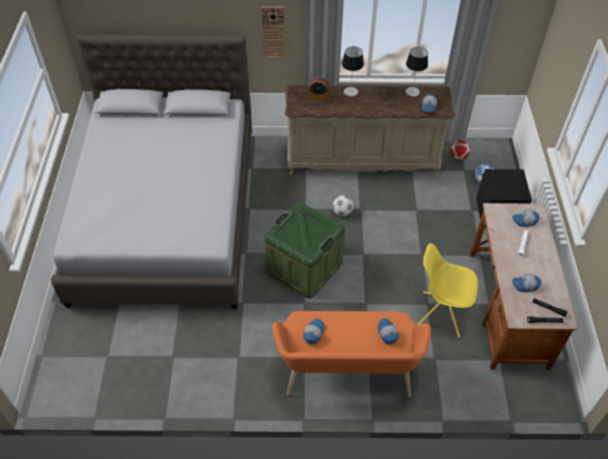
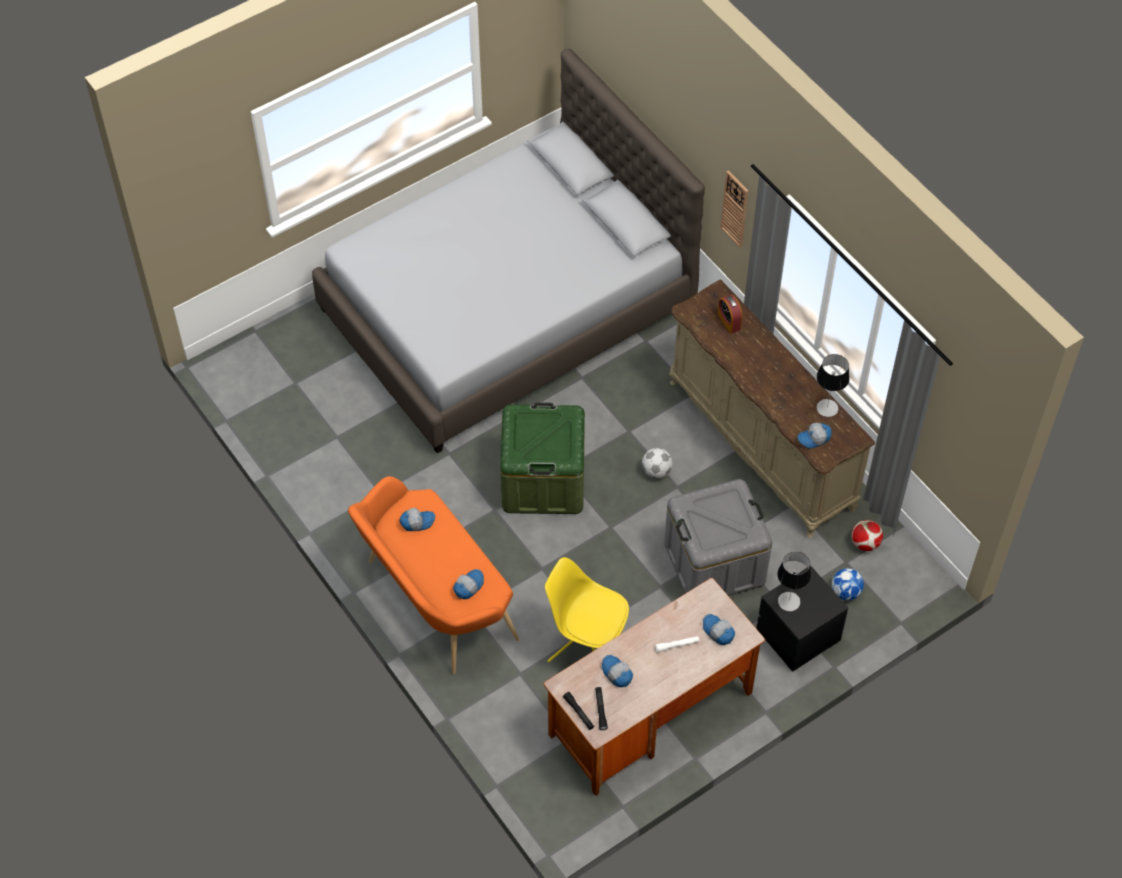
camera: 55 degrees right, 5 degrees up
(350, 91) = (768, 346): table lamp -> table lamp (789, 601)
(423, 222) = (714, 562): none -> grey storage box
(439, 314) = (586, 648): yellow chair -> yellow chair turned 45 degrees counterclockwise

